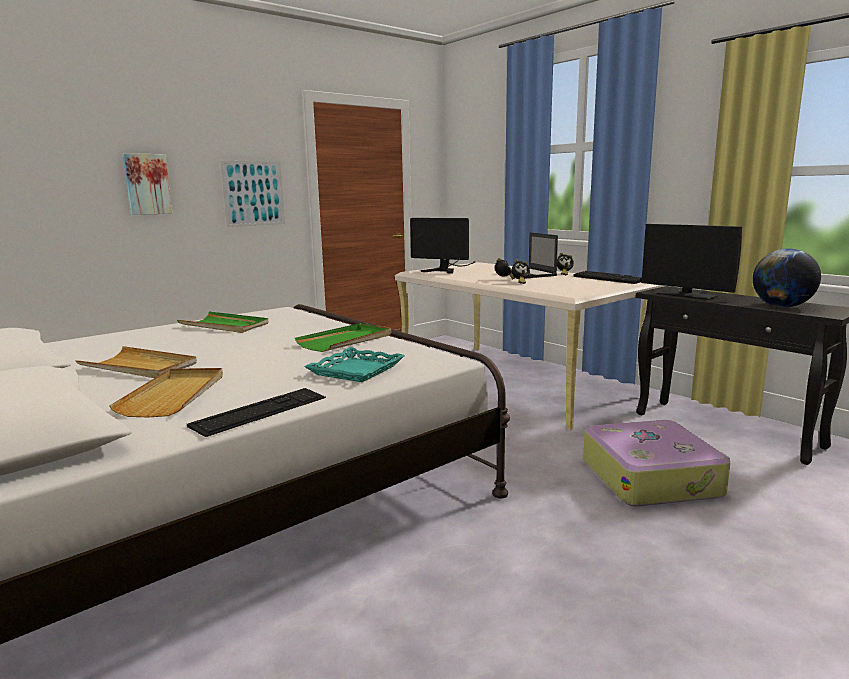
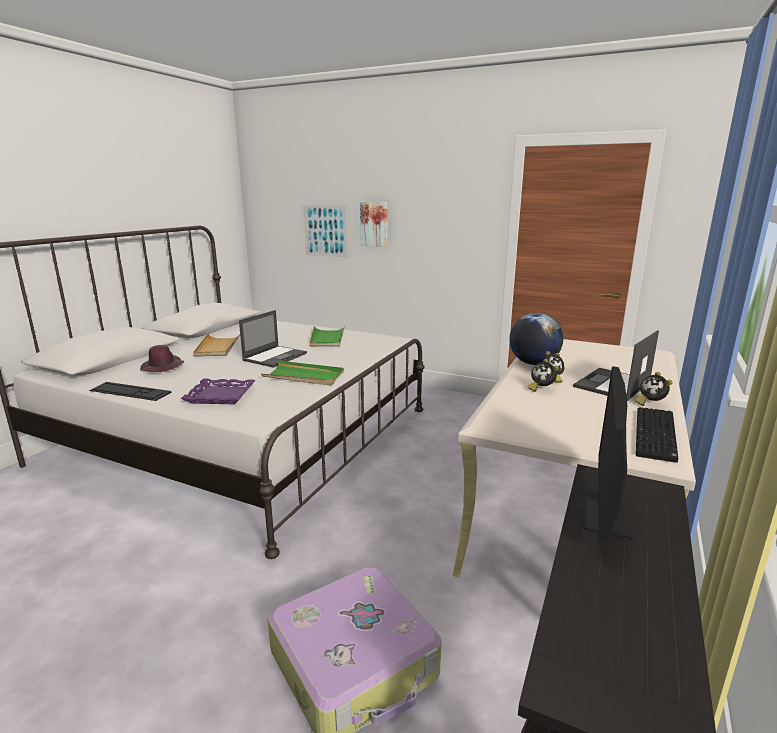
camera: 65 degrees right, 5 degrees up
(175, 395) = (162, 367): beige tray -> purple hat
(251, 346) = (275, 356): none -> laptop
(253, 193) = (452, 235): picture -> picture (325, 231)
(356, 370) = (220, 396): turquoise tray -> purple tray
(445, 270) = (576, 348): monitor -> none
(782, 306) = (603, 619): globe -> globe (533, 363)

